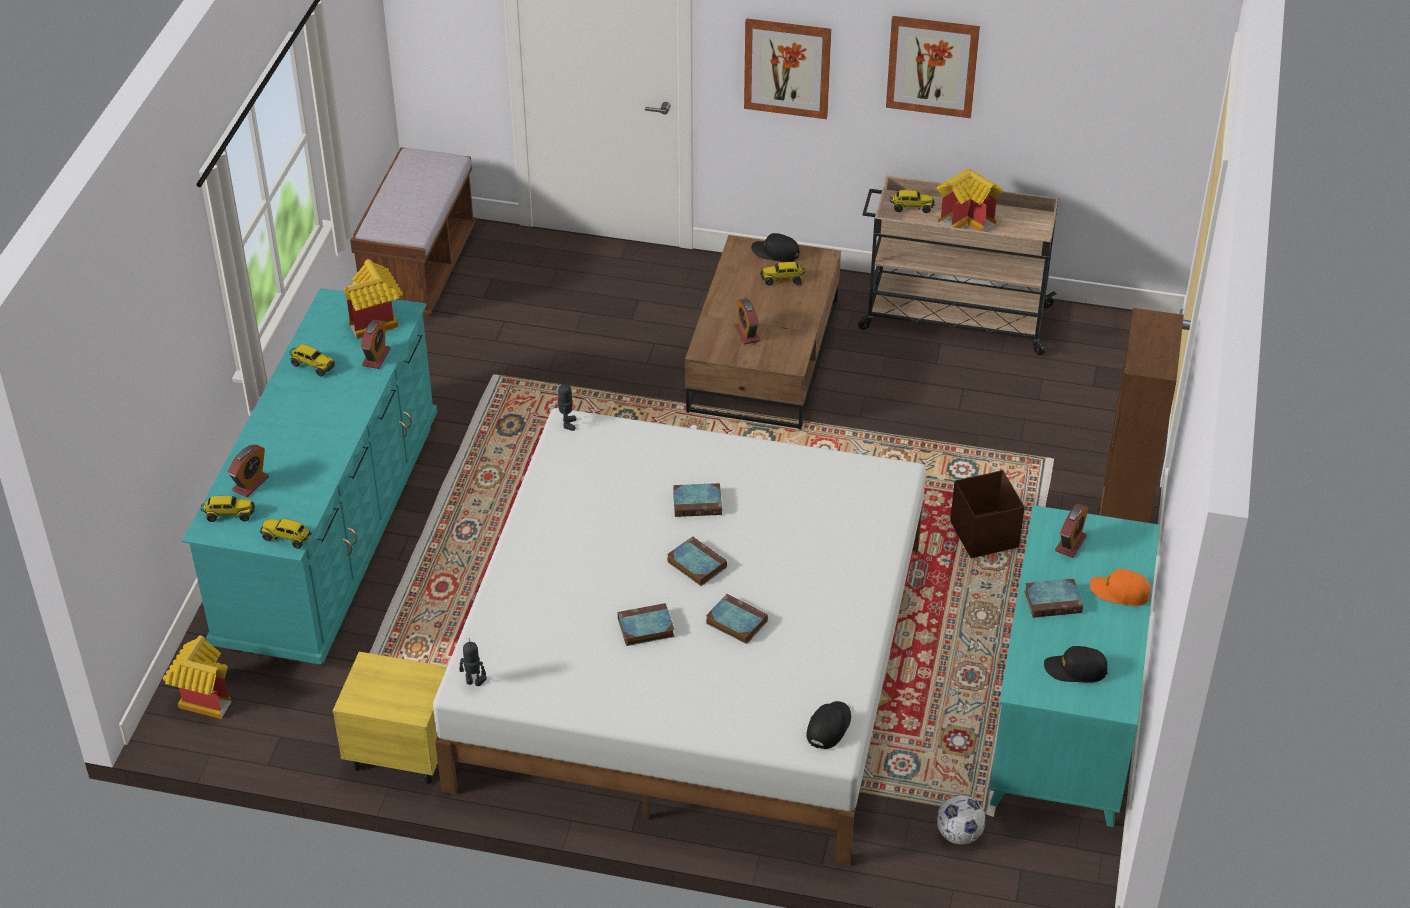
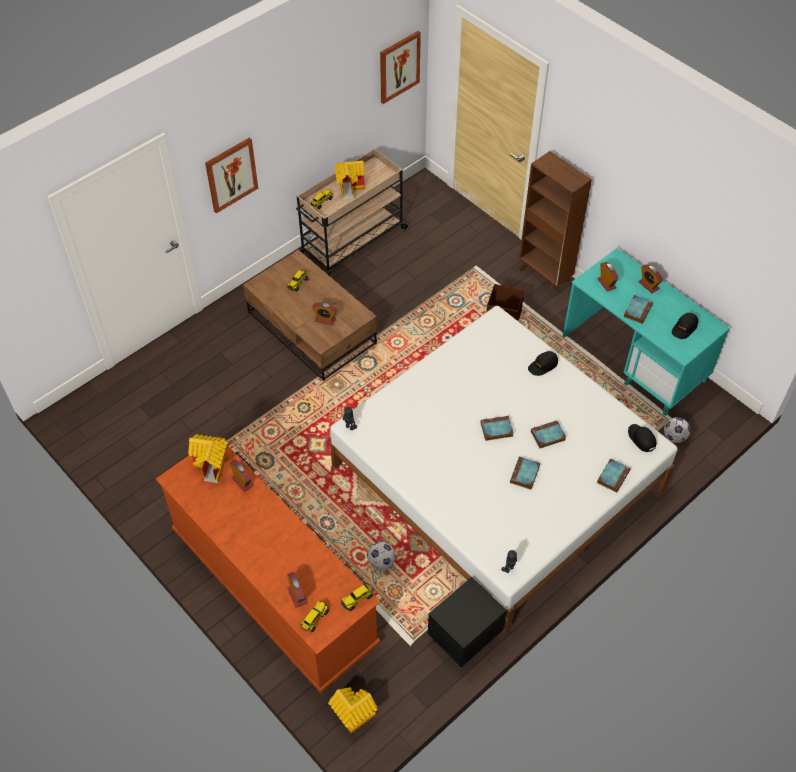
camera: 55 degrees left, 10 degrees up
(312, 365) = (221, 515): toy truck -> none
(330, 532) = (274, 587): turquoise dresser -> brown dresser
(400, 751) = (463, 638): yellow nightstand -> black nightstand
(419, 269) = (98, 434): brown bench -> none
(450, 612) = (381, 562): none -> football
(698, 503) = (454, 405): book -> book (613, 476)
(775, 253) = (275, 274): black cap -> black cap (543, 366)
(932, 65) = (301, 122): picture -> picture (399, 66)
(1120, 592) = (648, 285): orange cap -> alarm clock

